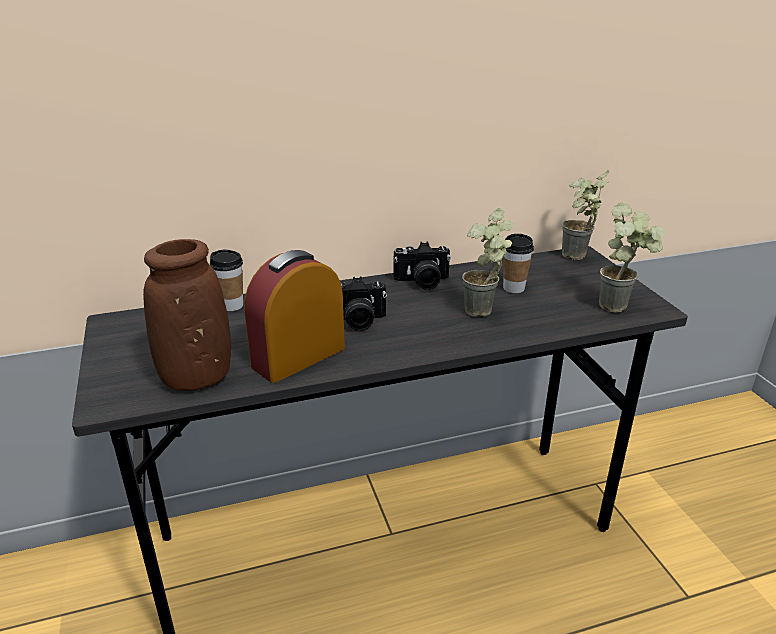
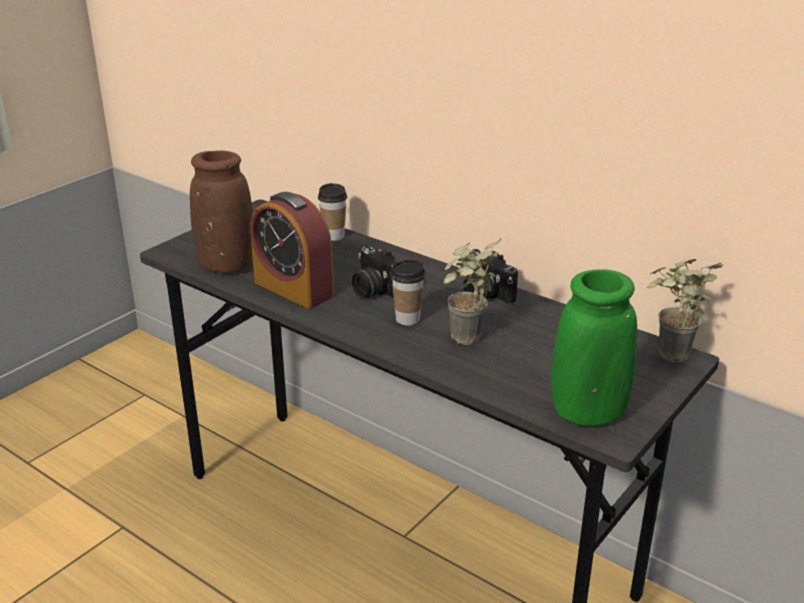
camera: 55 degrees right, 0 degrees up
(299, 357) = (293, 289): alarm clock -> alarm clock turned 150 degrees counterclockwise
(513, 288) = (539, 342): cup -> cup (407, 319)
(621, 307) = (588, 413): potted plant -> green vase

